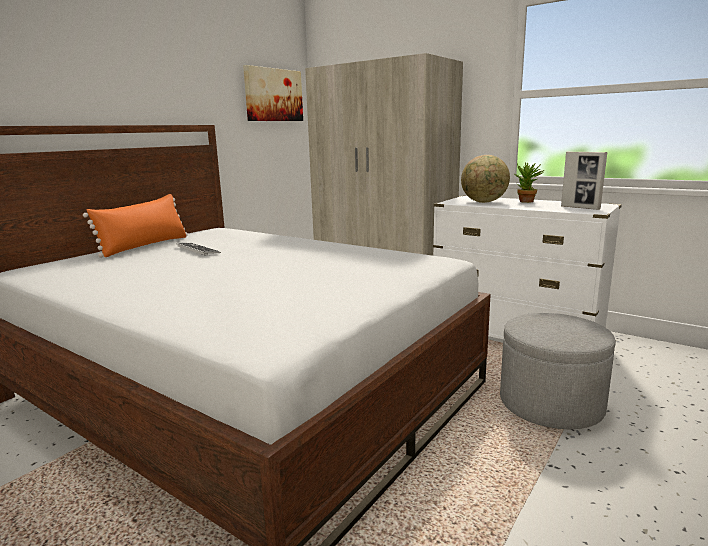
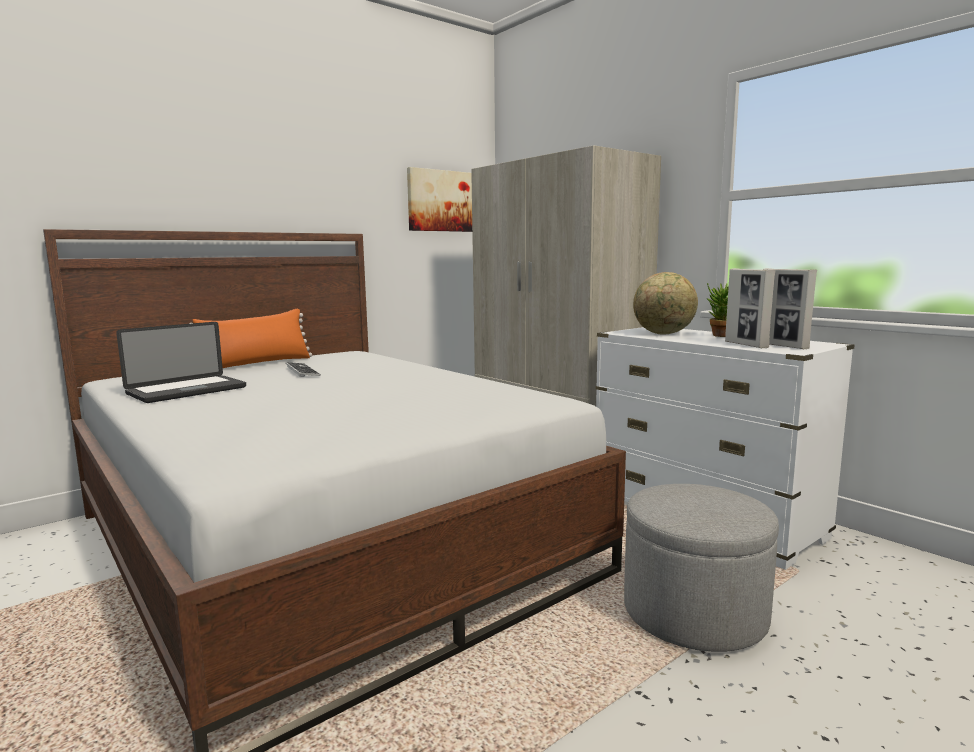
camera: 15 degrees right, 5 degrees down
(114, 276) = (187, 391): none -> laptop
(555, 208) = (746, 345): none -> picture frame

